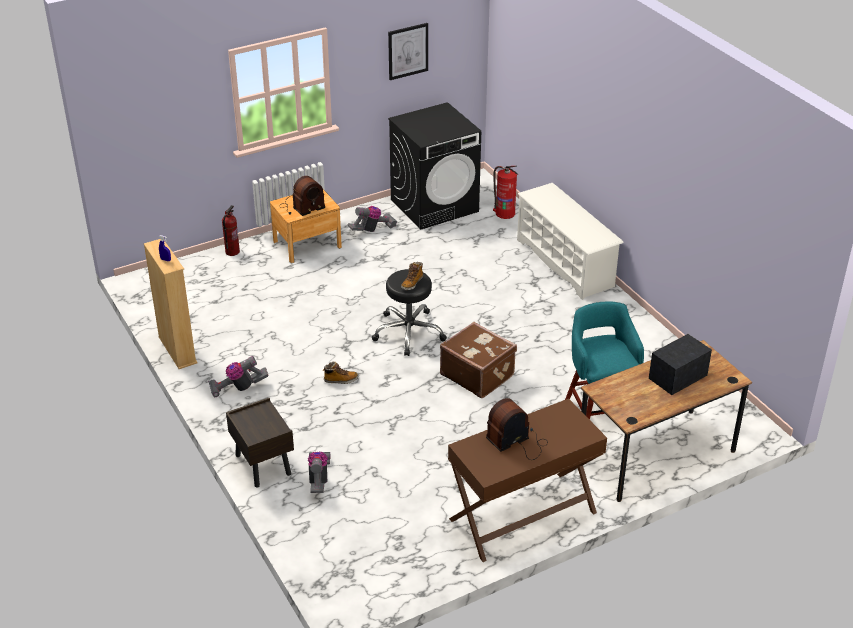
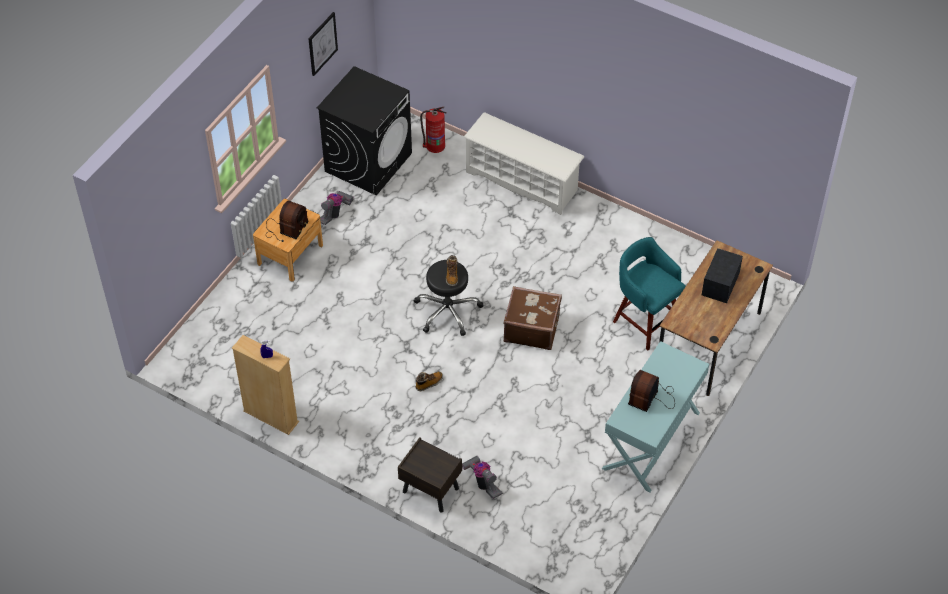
camera: 30 degrees left, 15 degrees up
(232, 252) = (230, 292): fire extinguisher -> none
(238, 388) = (353, 429): vacuum cleaner -> none
(523, 516) = (651, 440): brown console table -> turquoise console table

